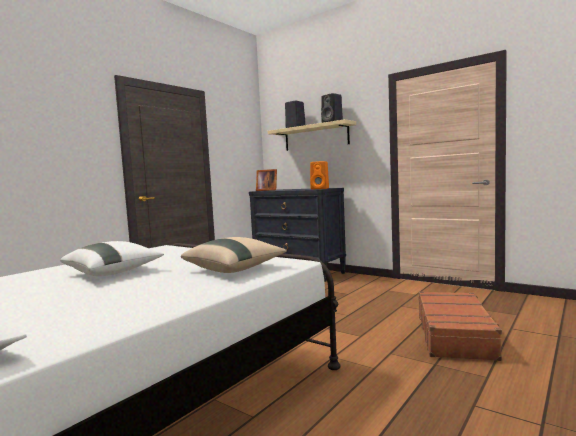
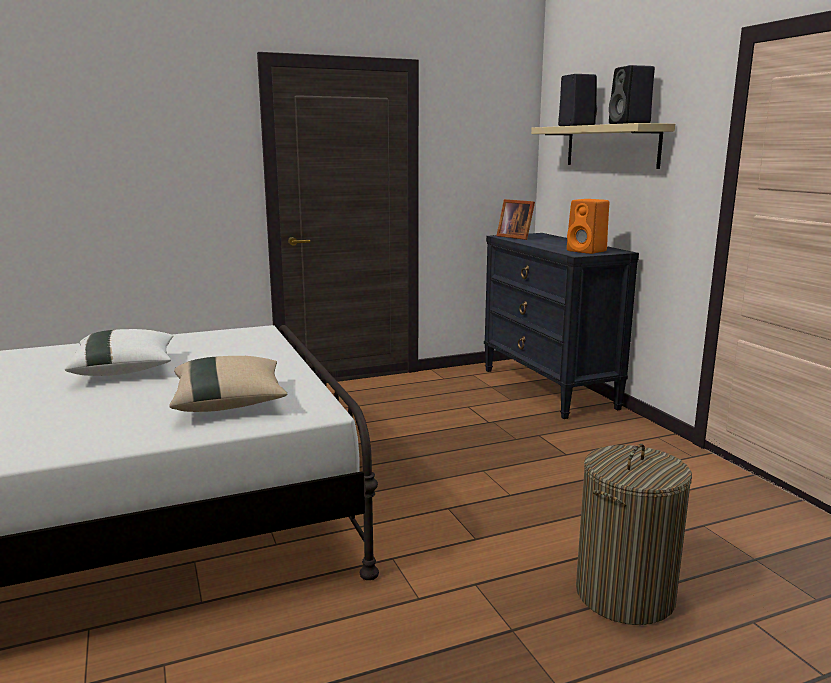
camera: 30 degrees right, 10 degrees up
(455, 335) = (624, 594): brown suitcase -> laundry basket

